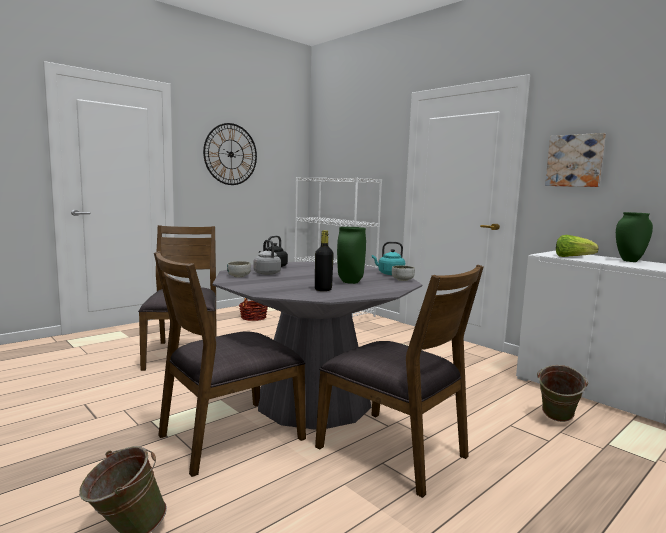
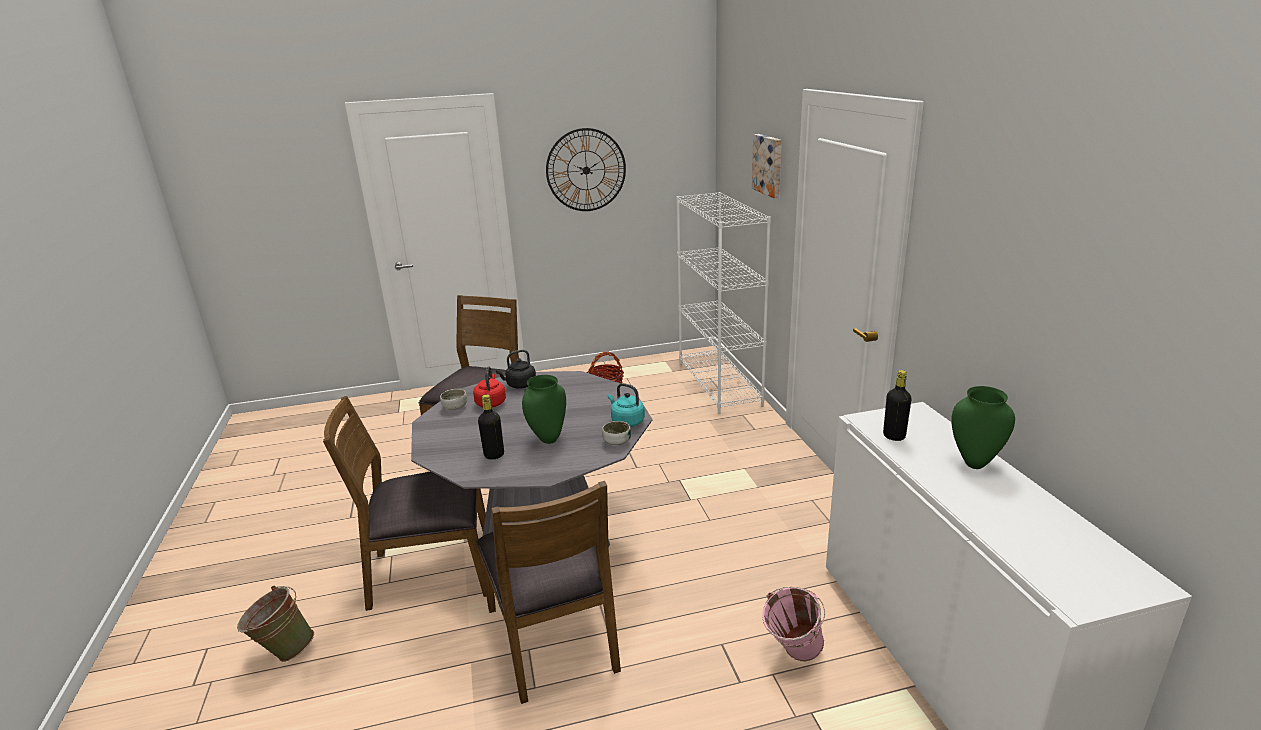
camera: 30 degrees right, 15 degrees up
(266, 273) = (491, 402): grey kettle -> red kettle
(556, 420) = (792, 655): green bucket -> pink bucket
(572, 257) = (894, 436): lettuce -> black bottle
(575, 161) = (958, 269): picture -> picture (769, 165)

